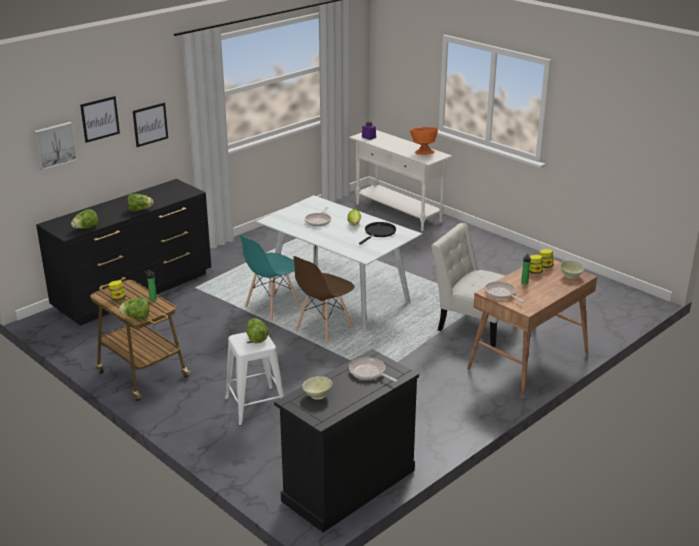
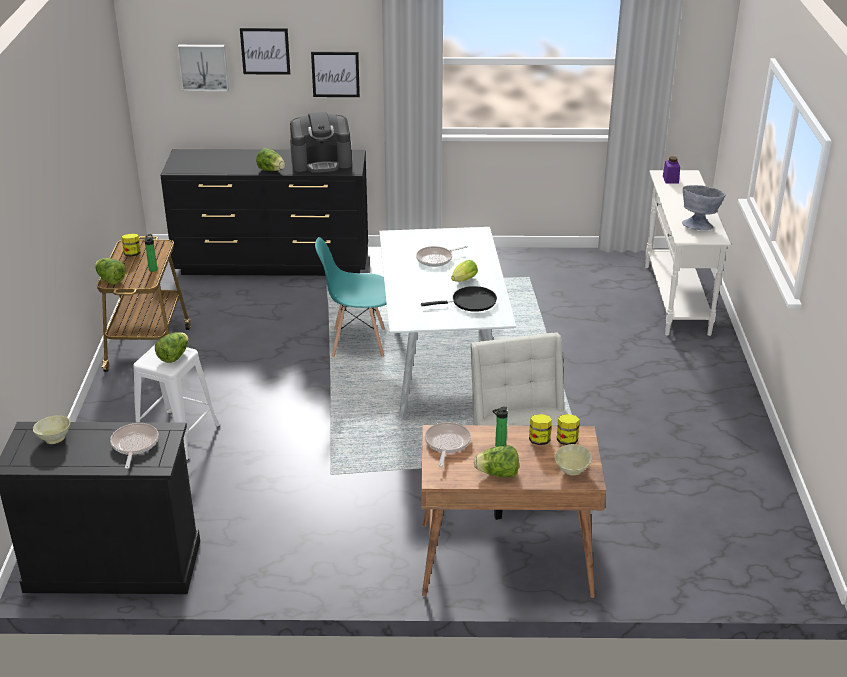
camera: 45 degrees right, 5 degrees up
(86, 228) = (198, 170): lettuce -> lettuce (497, 474)
(163, 194) = (321, 162): none -> coffee machine
(324, 330) = (363, 394): brown chair -> none
(423, 152) = (699, 225): orange bowl -> grey bowl

